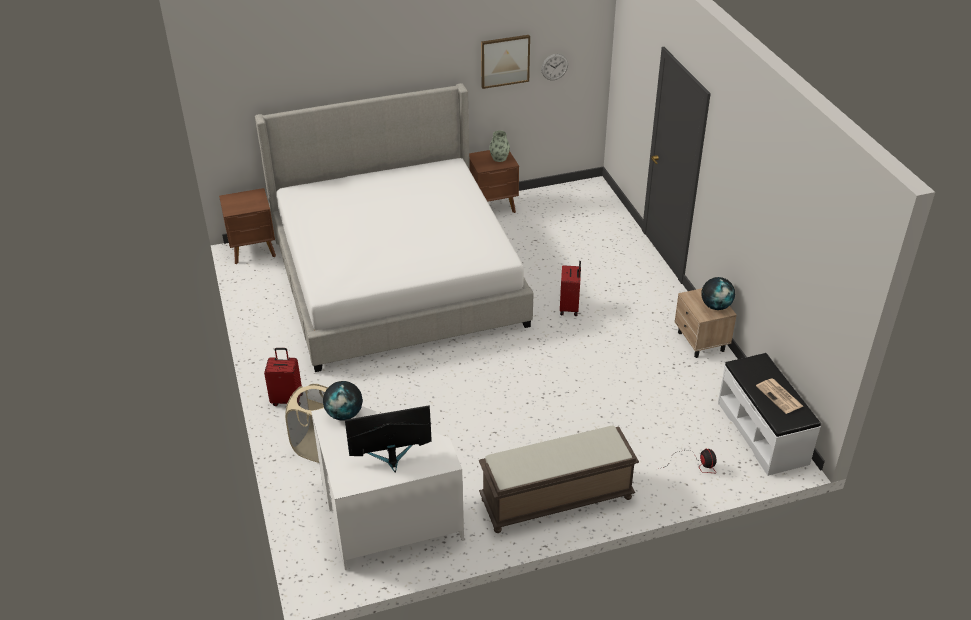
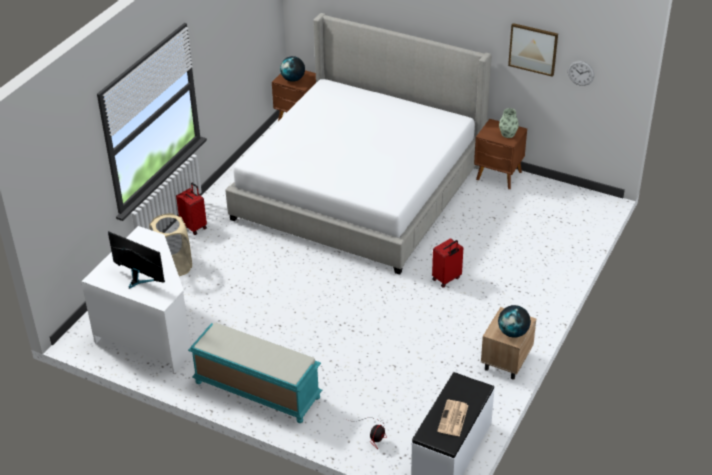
camera: 45 degrees right, 0 degrees up
(344, 414) = (151, 239): globe -> globe (293, 79)
(556, 500) = (256, 390): brown bench -> turquoise bench

